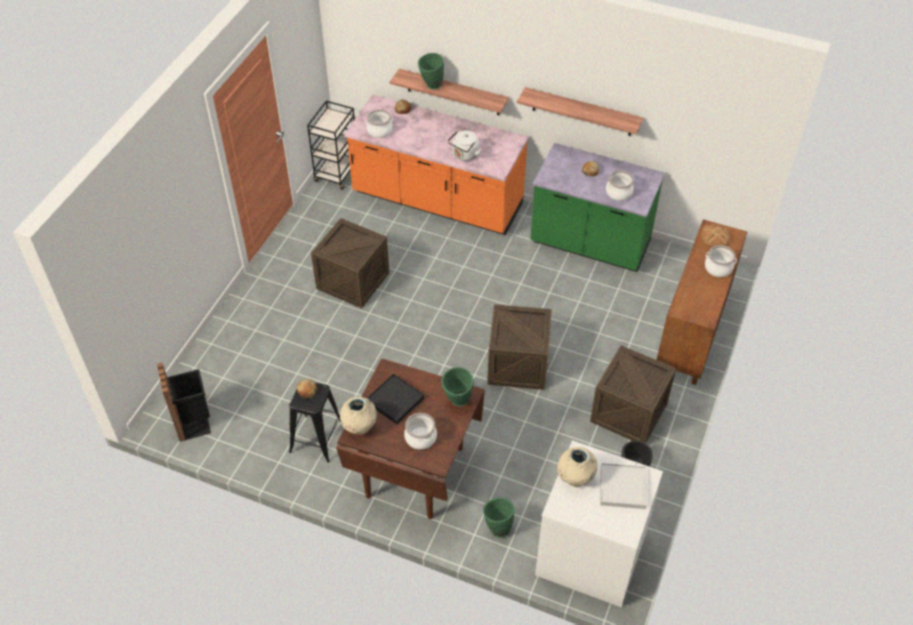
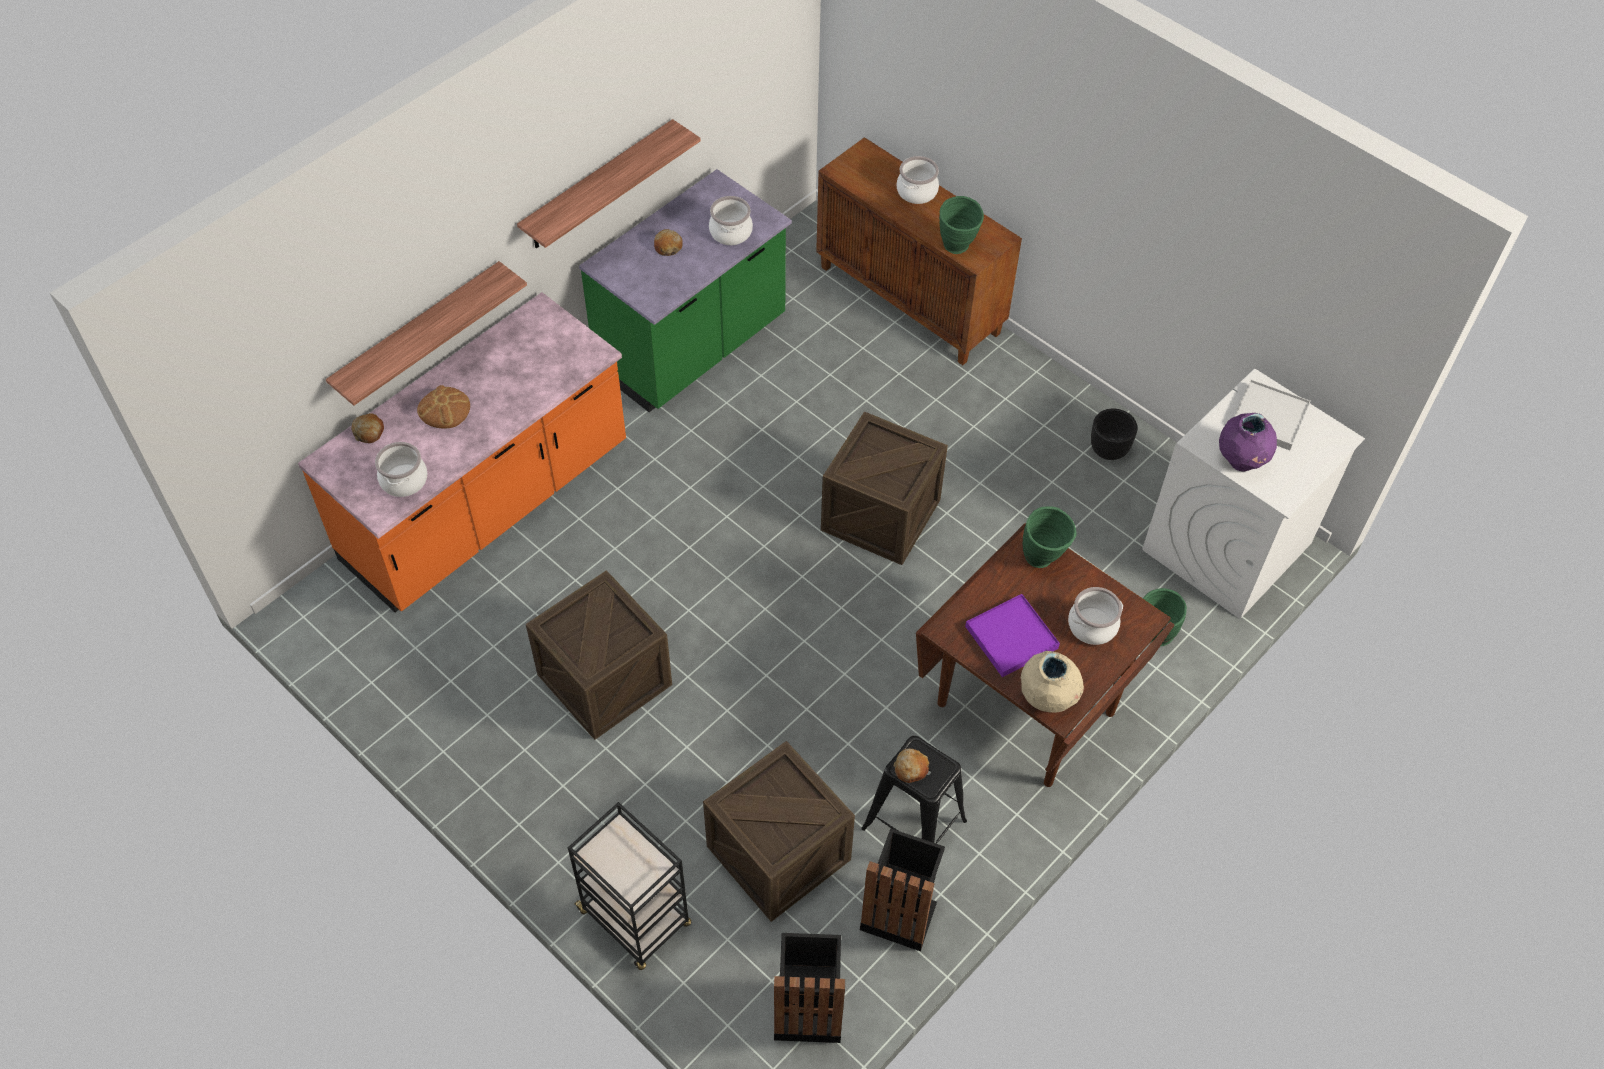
camera: 70 degrees left, 5 degrees up
(261, 446) = (899, 912): none -> black trash can
(337, 173) = (330, 629): black cart -> black cart (636, 919)
(395, 400) = (1011, 637): black tray -> purple tray
(431, 86) = (405, 349): green vase -> green vase (957, 249)
(464, 155) = (538, 384): white kettle -> none
(575, 478) = (1241, 462): beige vase -> purple vase
(628, 412) = (1017, 420): crate -> crate (778, 853)
(715, 237) = (860, 172): bread -> bread (444, 409)

